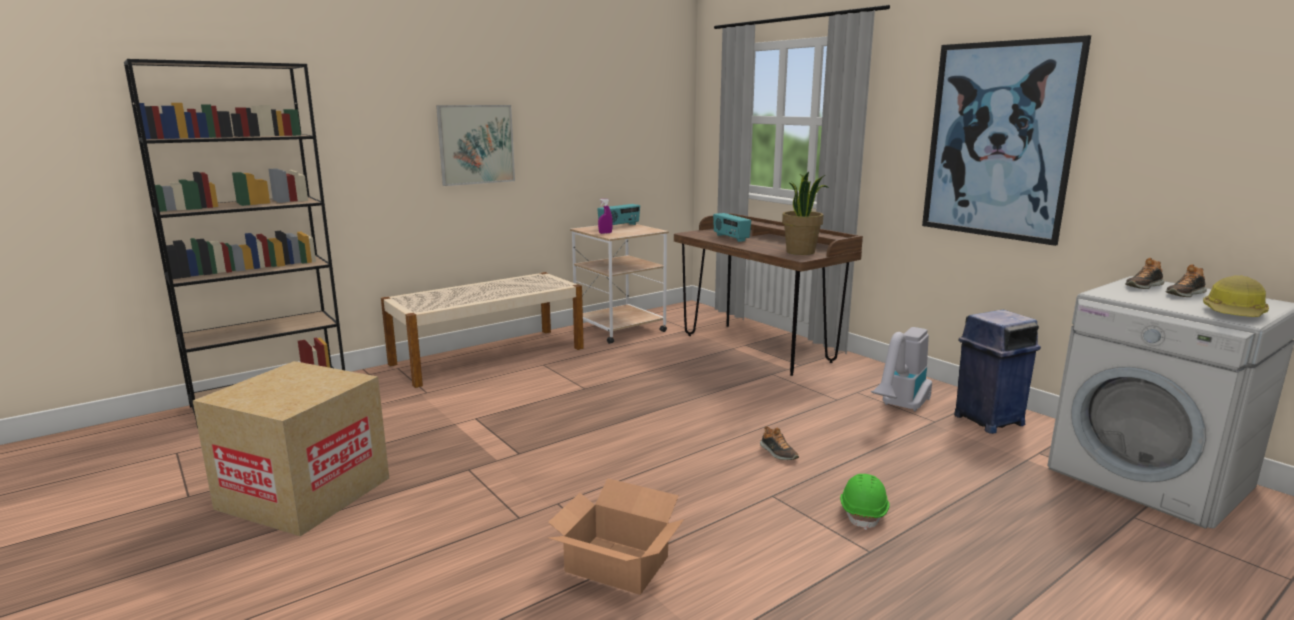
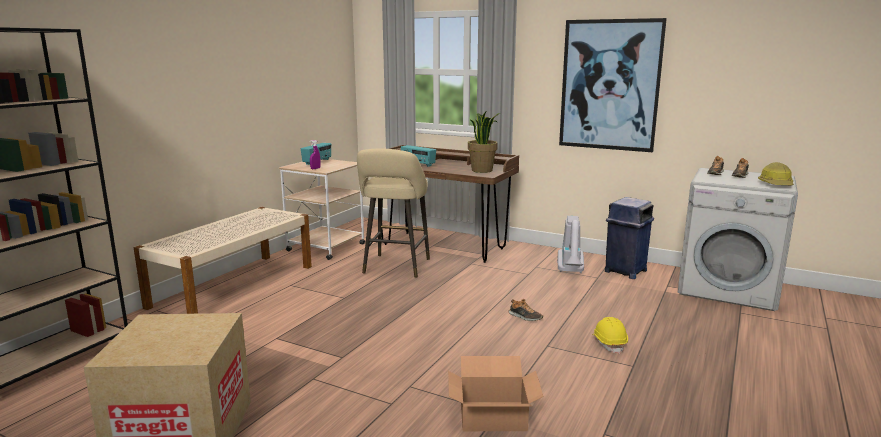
camera: 25 degrees left, 0 degrees up
(476, 144) = (203, 99): picture -> none
(675, 364) = (395, 267): none -> beige stool
(863, 512) = (609, 343): green hard hat -> yellow hard hat

